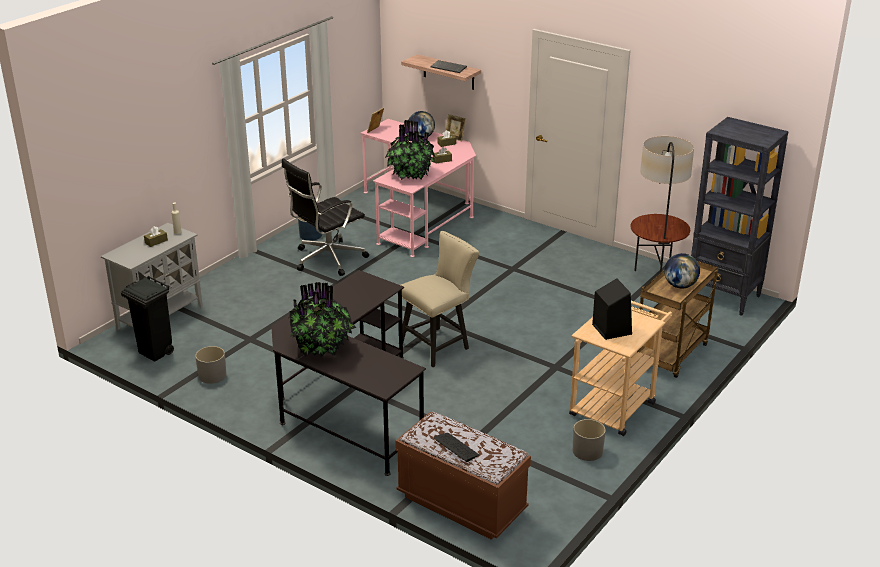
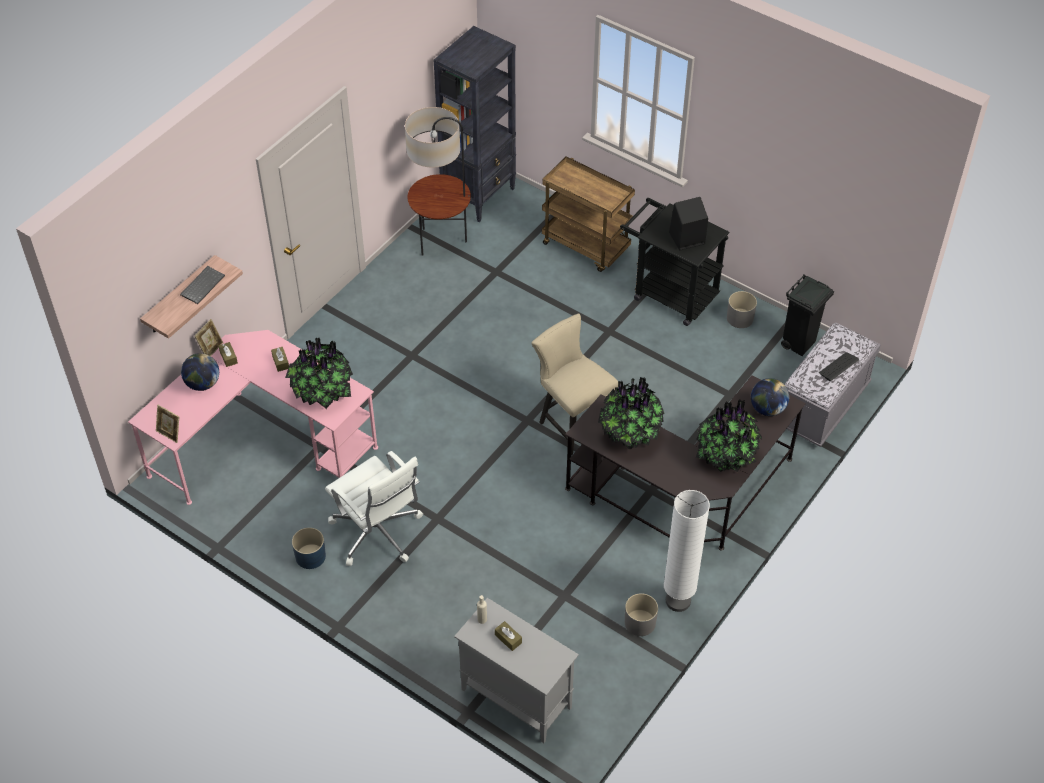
camera: 90 degrees left, 20 degrees up
(155, 353) = (596, 688): black trash can -> black trash can (799, 343)
(229, 396) = (678, 601): none -> white floor lamp
(327, 259) = (378, 534): black office chair -> white office chair
(354, 299) = (630, 434): none -> potted plant
(461, 504) = (823, 406): brown bench -> grey bench
(616, 405) = (669, 293): beige cart -> black cart
(680, 285) = (592, 188): globe -> globe (767, 409)

